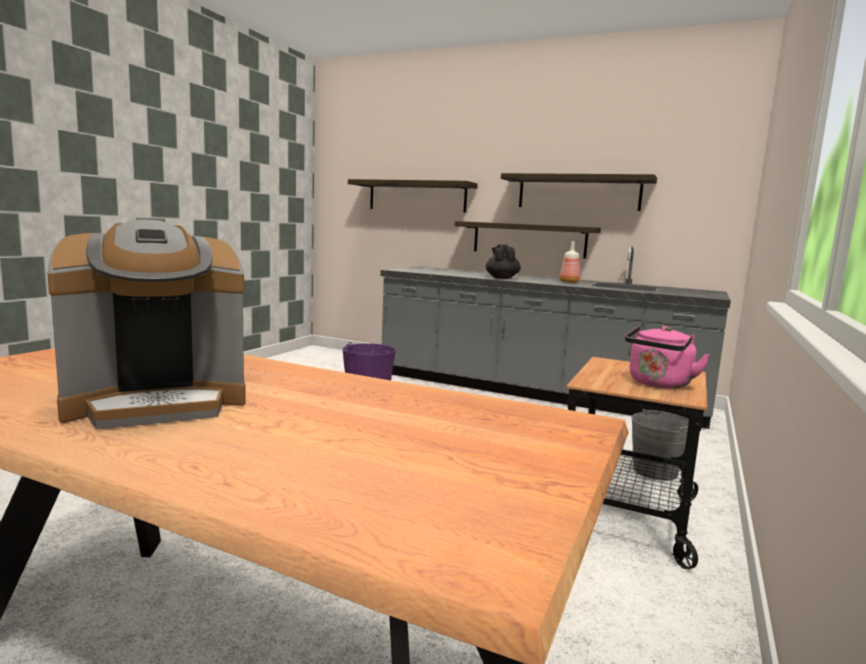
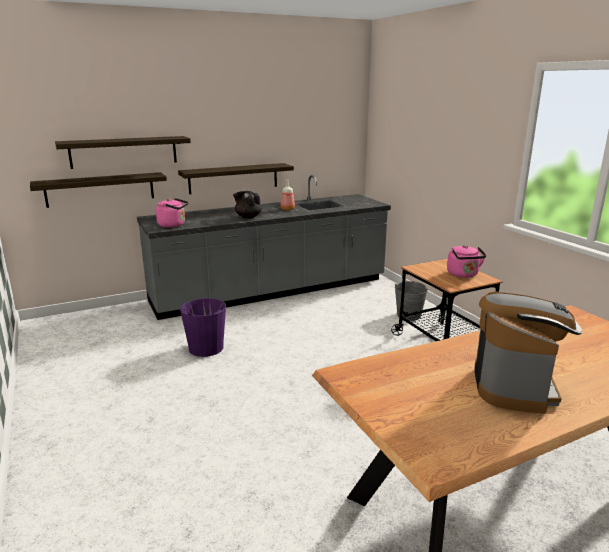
camera: 50 degrees left, 10 degrees up
(418, 270) = (173, 225): none -> pink kettle
(578, 193) = (266, 138): shelf -> shelf (100, 189)

